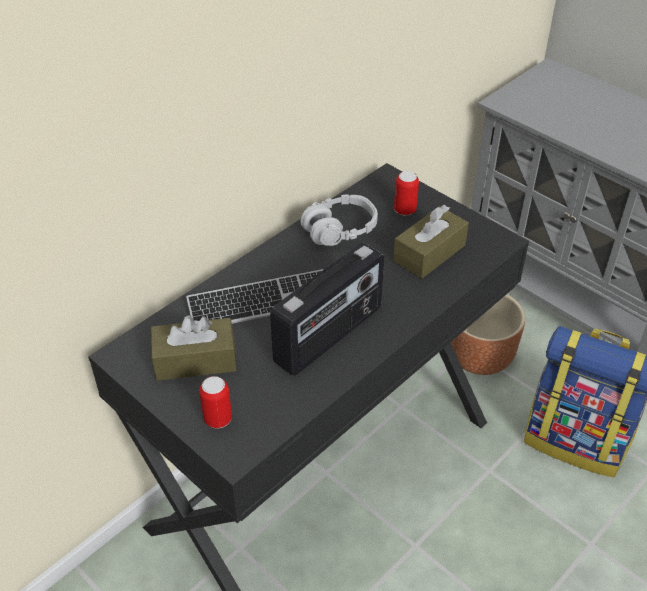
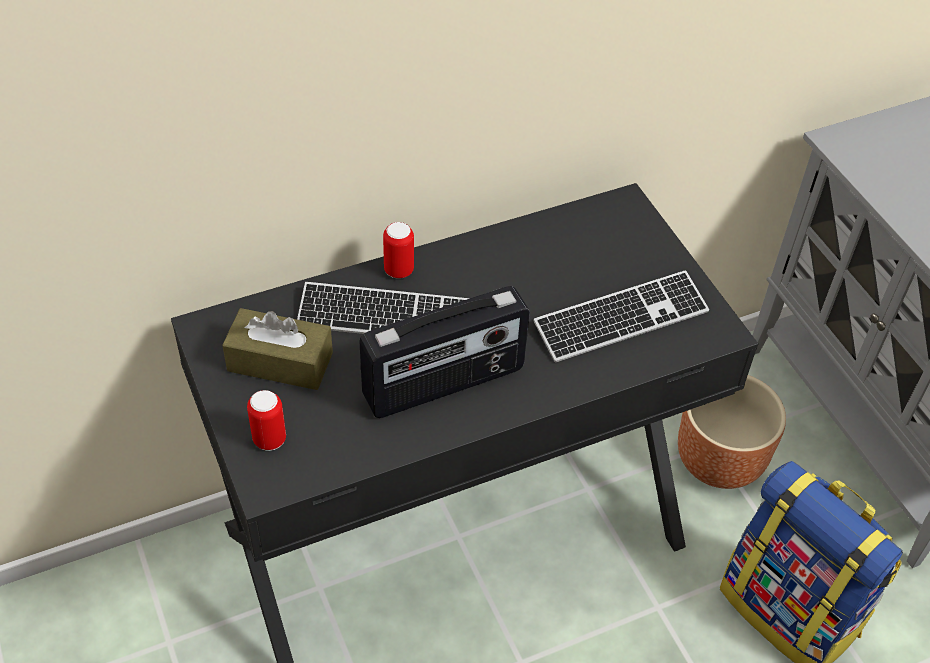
camera: 20 degrees right, 5 degrees up
(339, 229) = (528, 254): grey headphones -> none
(404, 210) = (622, 254): can -> can (399, 270)
(429, 253) = (621, 319): brown tissue box -> keyboard

